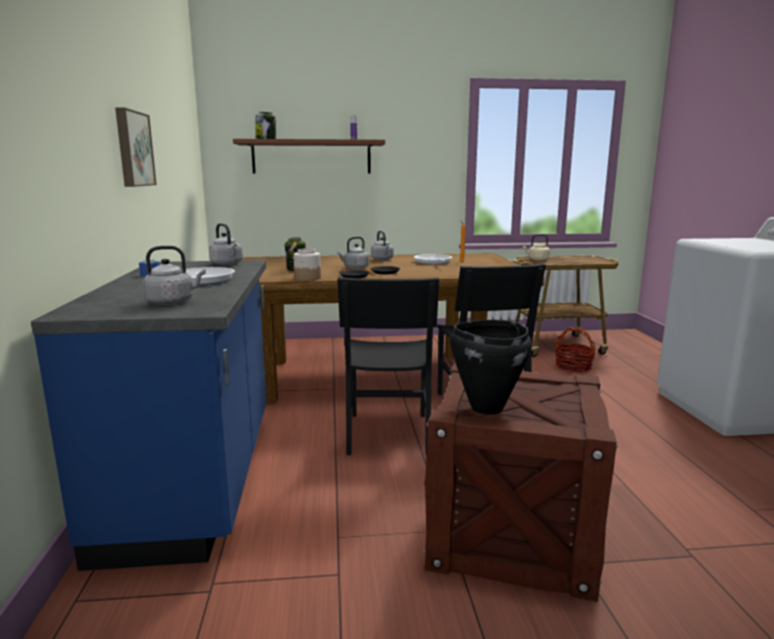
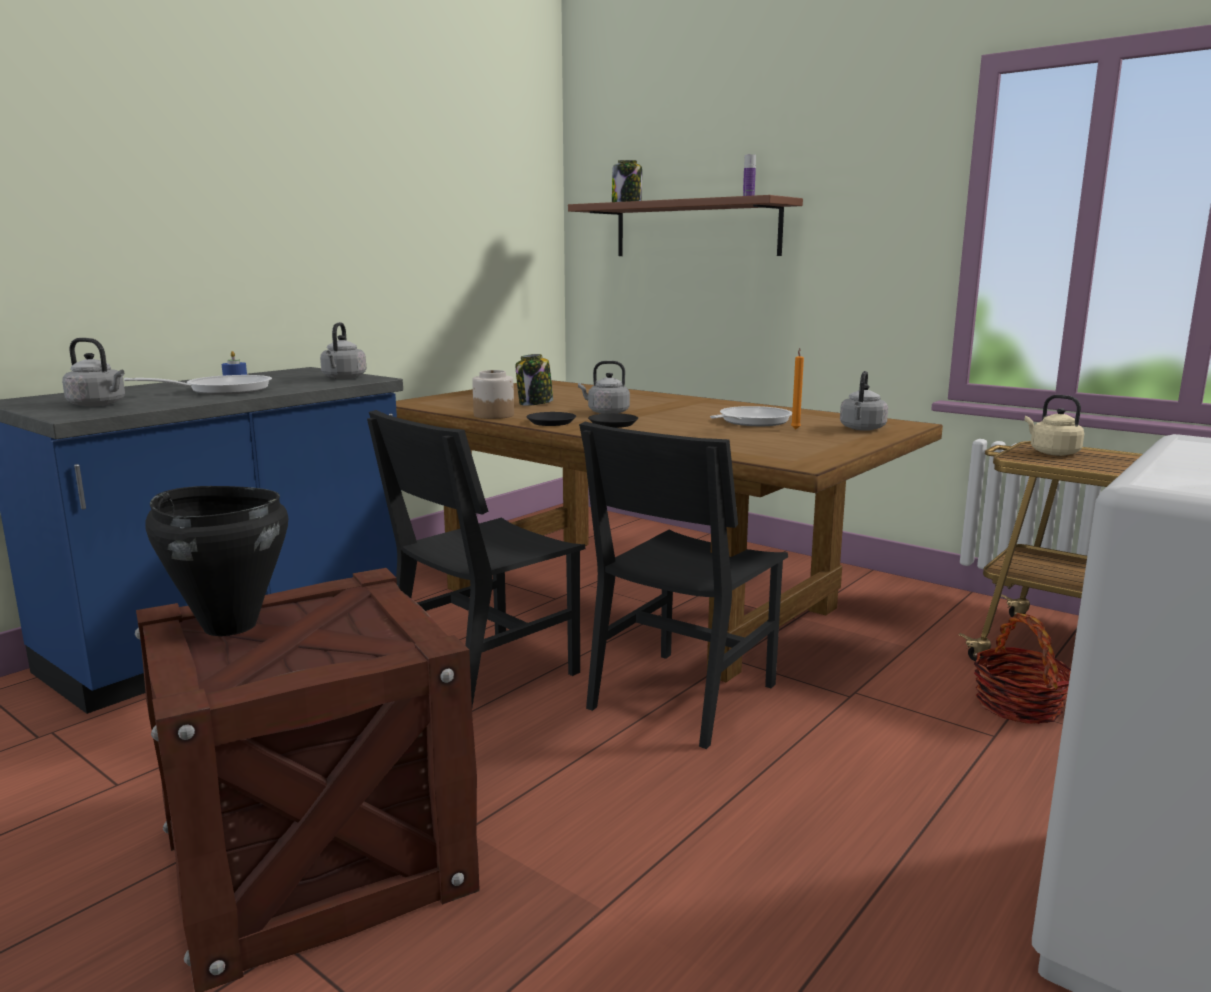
camera: 45 degrees right, 0 degrees up
(132, 149) = (300, 225): picture -> none
(382, 259) = (699, 407): grey kettle -> grey kettle (862, 429)

